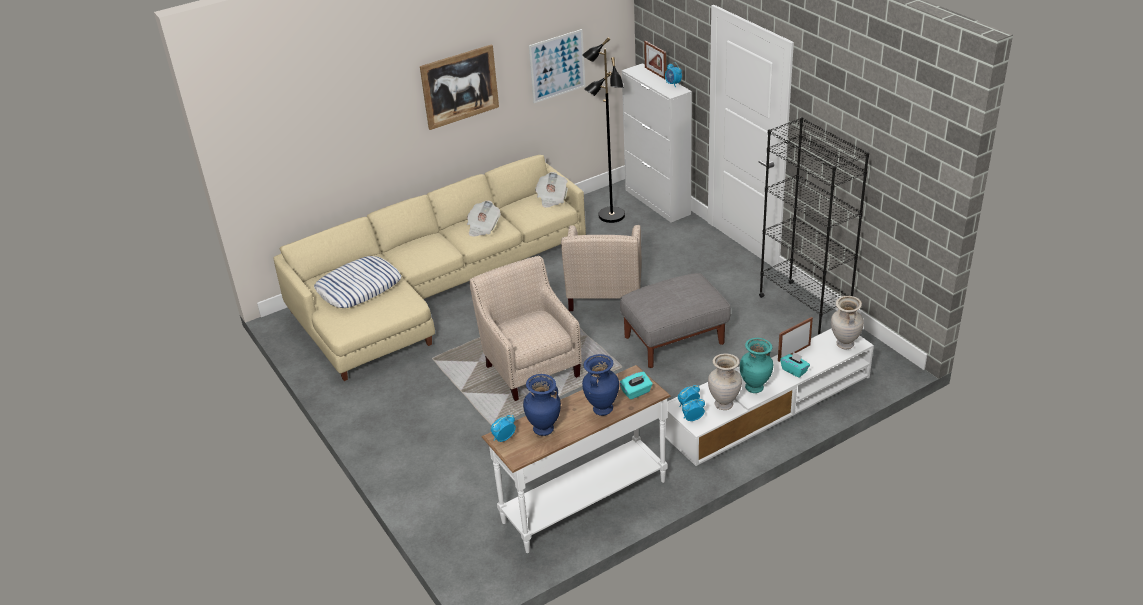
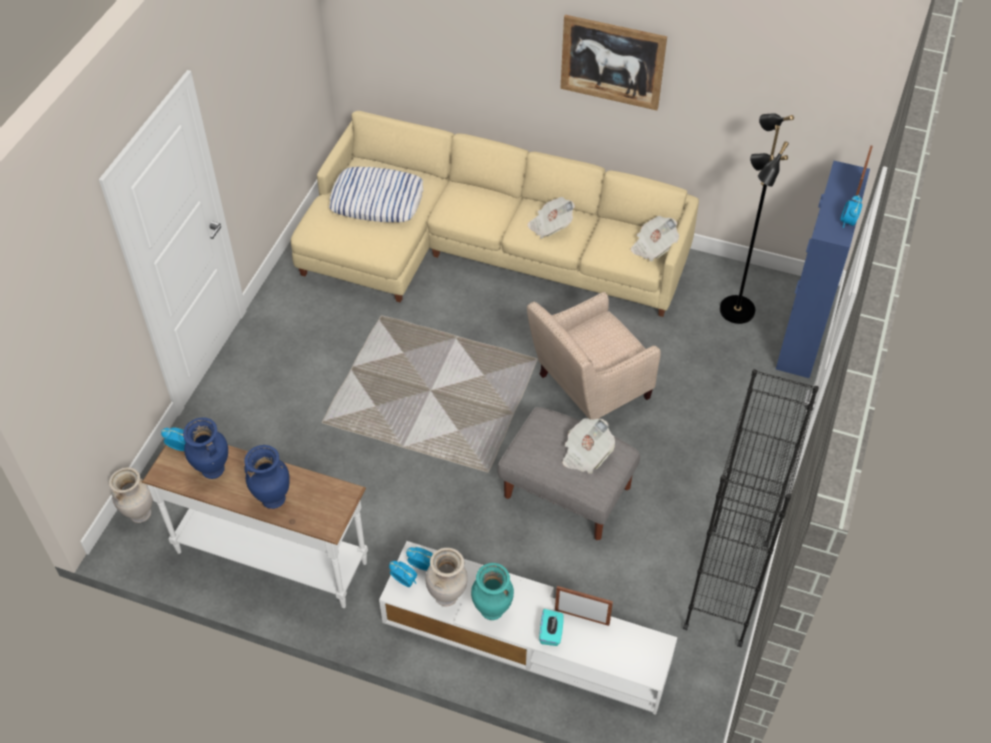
camera: 50 degrees right, 15 degrees up
(531, 366) = (429, 398): beige armchair -> none
(557, 66) = (755, 106): picture -> none
(636, 392) = (318, 512): turquoise tissue box -> none
(657, 202) = (802, 335): white cabinet -> blue cabinet
(683, 290) = (586, 454): none -> newspaper
(844, 344) = (637, 659): beige vase -> beige vase (140, 514)

